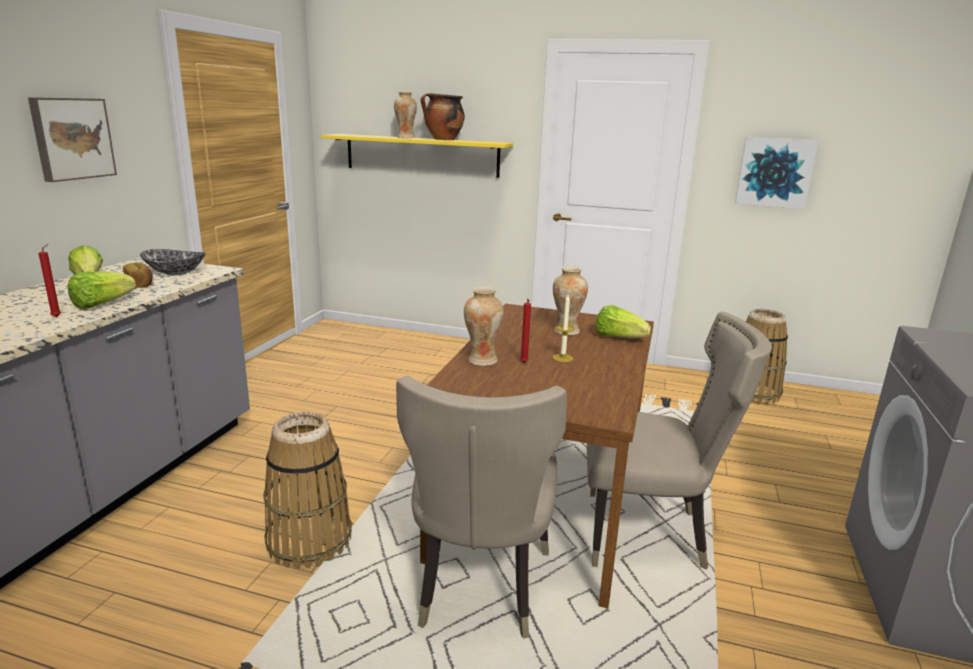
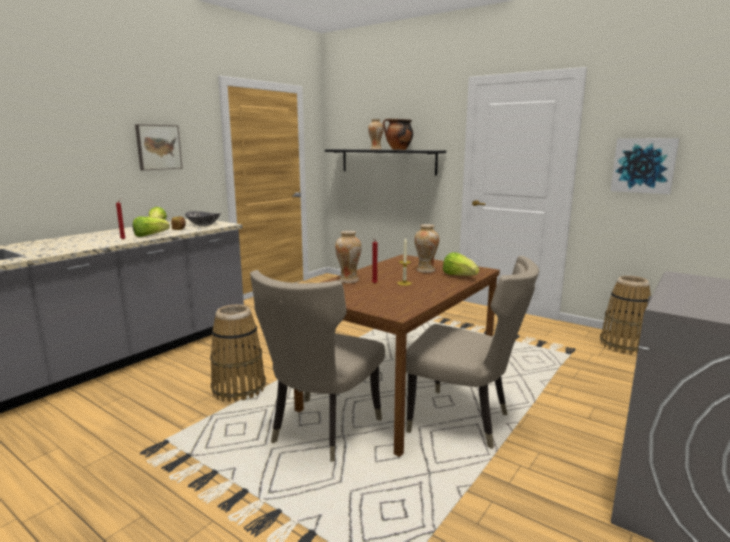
camera: 20 degrees right, 5 degrees down
(421, 155) = (387, 161): yellow shelf -> black shelf

